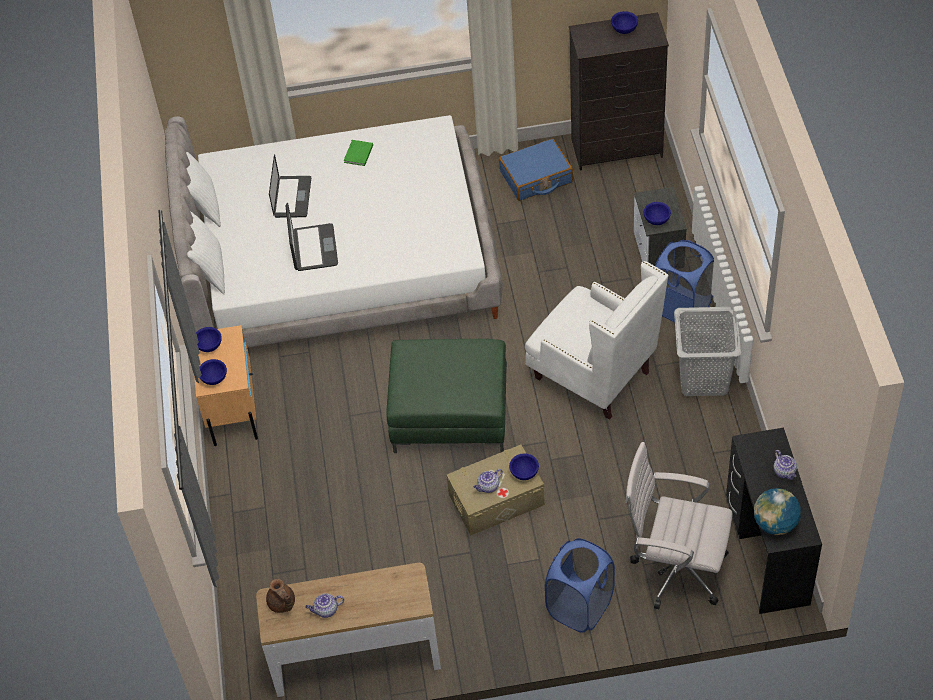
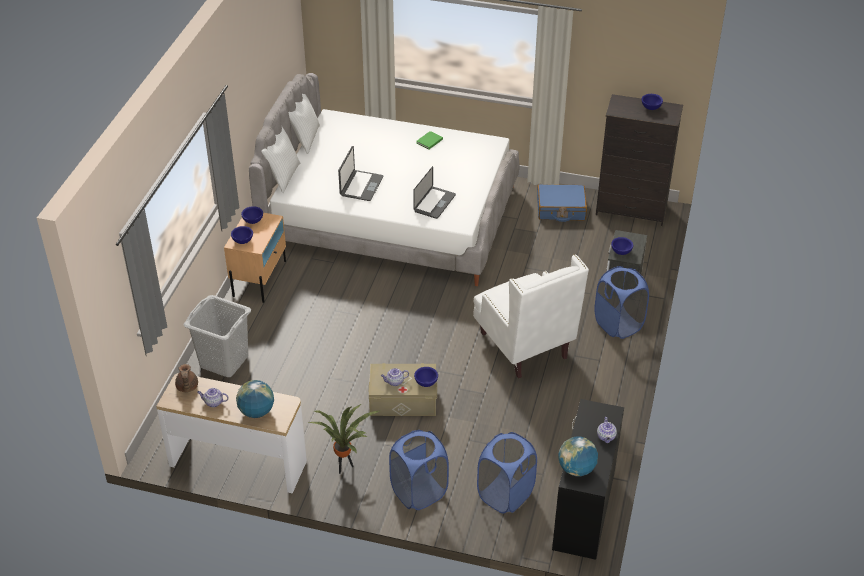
camera: 20 degrees right, 10 degrees down
(292, 197) = (367, 152): laptop -> laptop (434, 203)
(383, 601) = (256, 411): none -> globe
(450, 416) = (404, 335): green ottoman -> none
(480, 611) = (344, 467): none -> potted plant
(674, 569) = (505, 494): white office chair -> blue laundry basket
(703, 377) = (606, 375): grey laundry basket -> grey laundry basket (224, 361)

